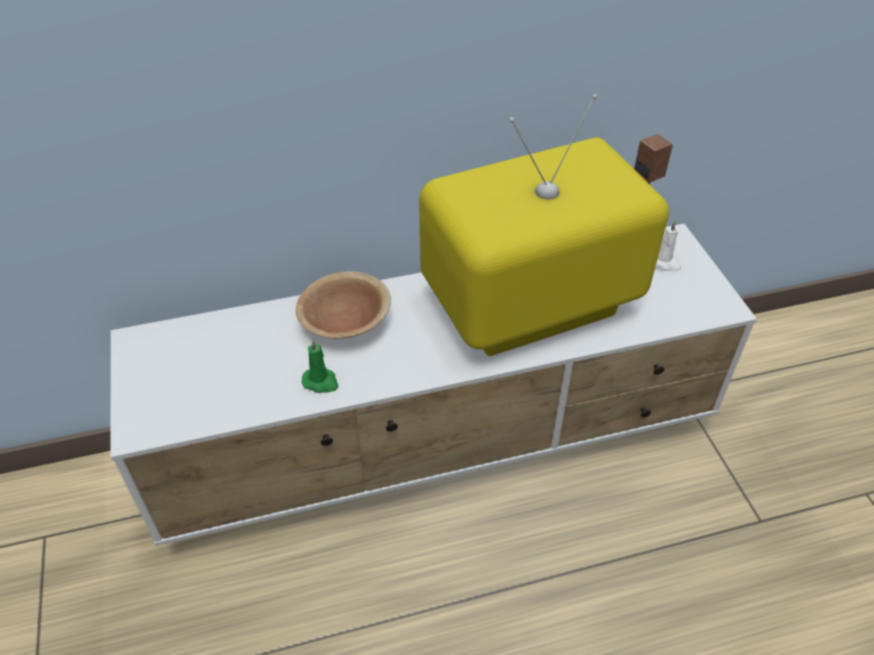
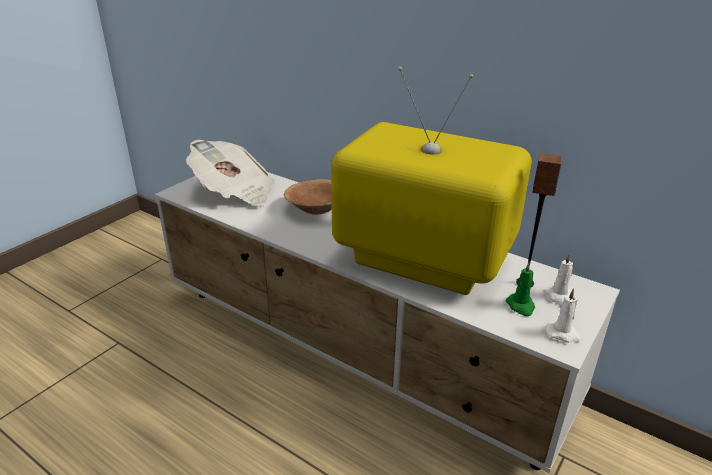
camera: 50 degrees right, 15 degrees down
(214, 373) = (234, 193): none -> newspaper
(321, 382) = (265, 221): green candle -> green candle (521, 306)
(712, 296) = (563, 334): none -> white candle

